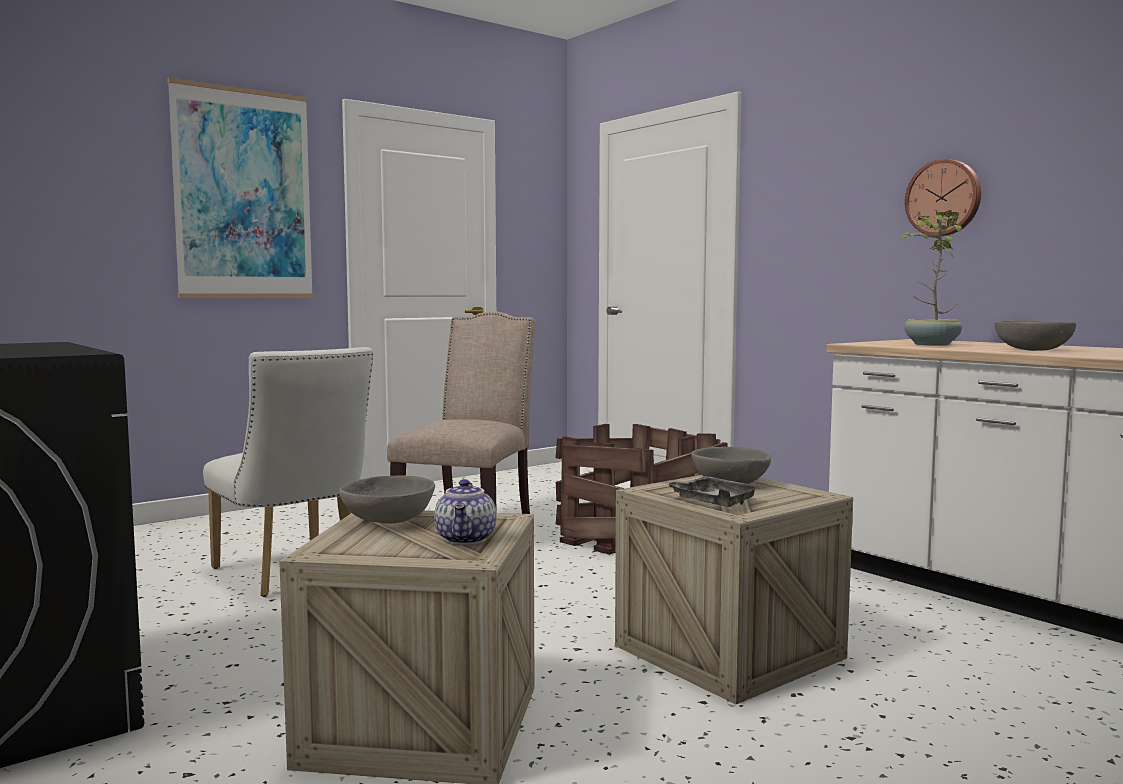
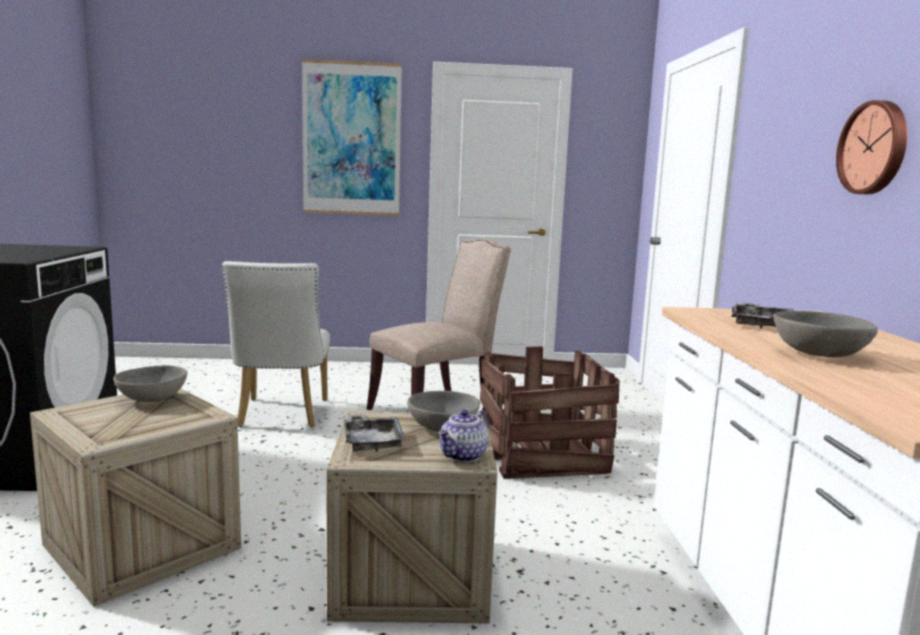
camera: 35 degrees right, 5 degrees up
(467, 539) = (141, 426): teapot -> teapot (464, 456)
(930, 344) = (760, 324): potted plant -> grey tray

